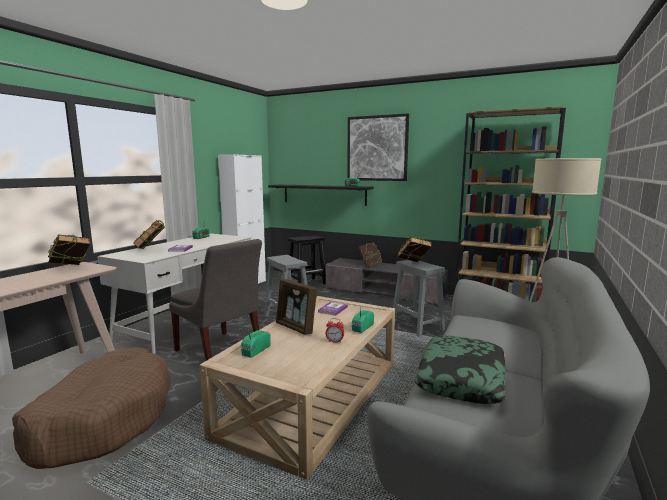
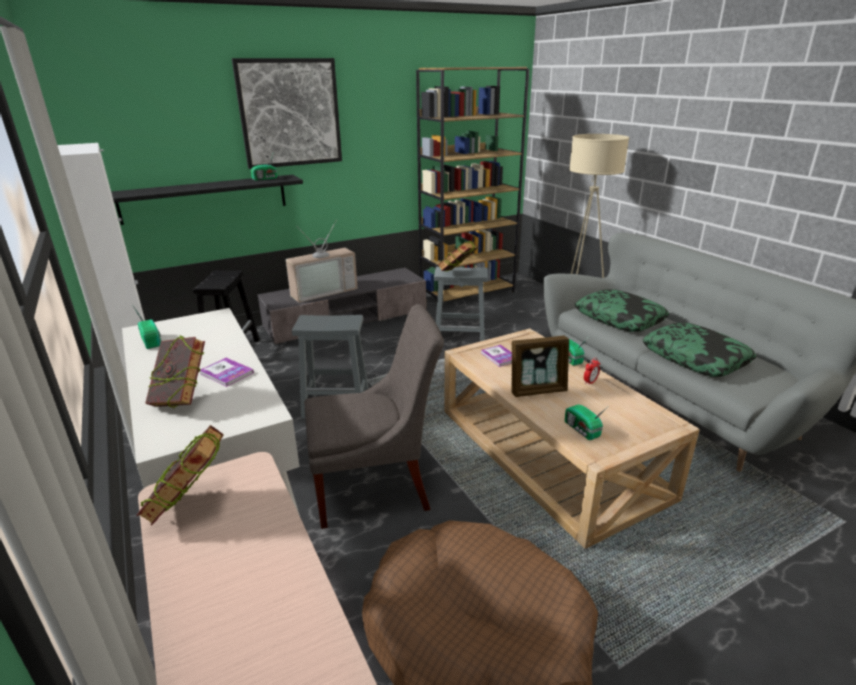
camera: 55 degrees left, 15 degrees up
(370, 265) = (323, 291): book -> television
(485, 333) = (619, 318): none -> pillow

